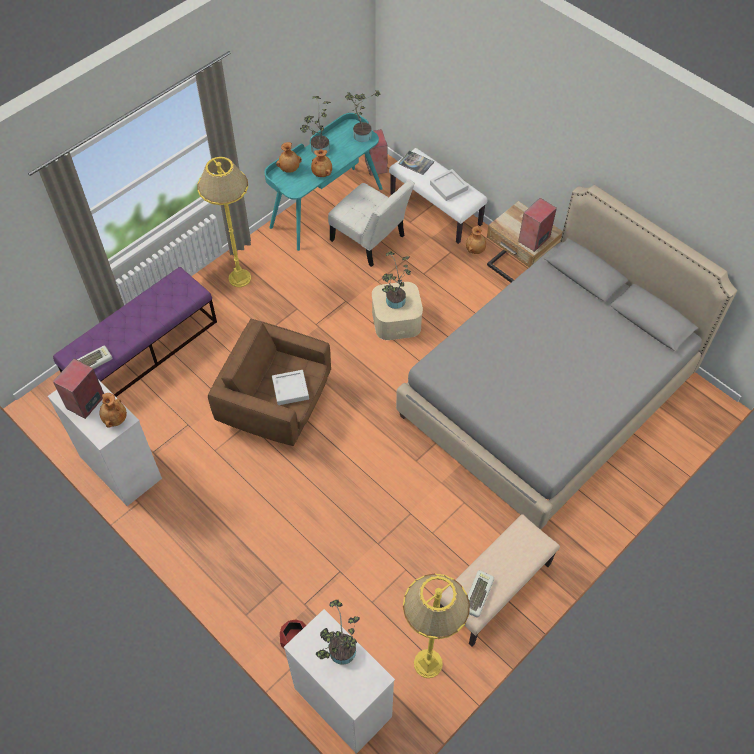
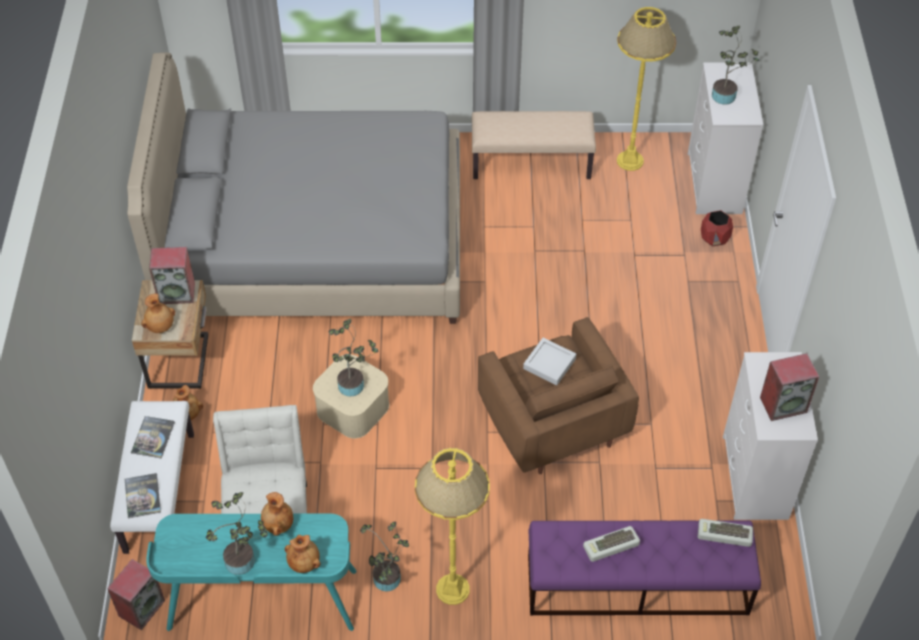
camera: 135 degrees left, 5 degrees down
(115, 419) = (766, 369): brown vase -> brown vase (161, 326)
(360, 134) = (173, 541): potted plant -> potted plant (387, 582)
(448, 187) = (153, 437): grey tray -> book
(477, 594) = (568, 123): keyboard -> keyboard (611, 547)

